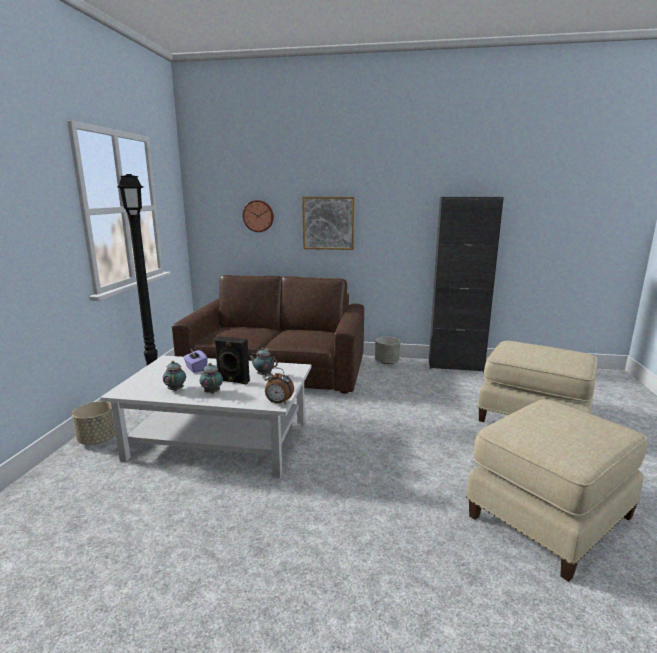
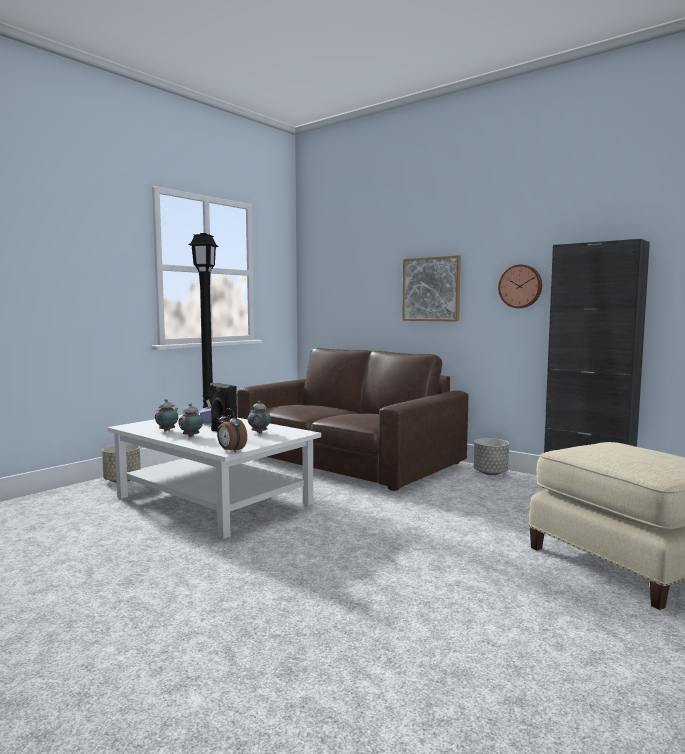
camera: 30 degrees right, 10 degrees down
(258, 216) = (361, 284): wall clock -> wall clock (520, 286)
(547, 515) = (479, 656): beige ottoman -> none

